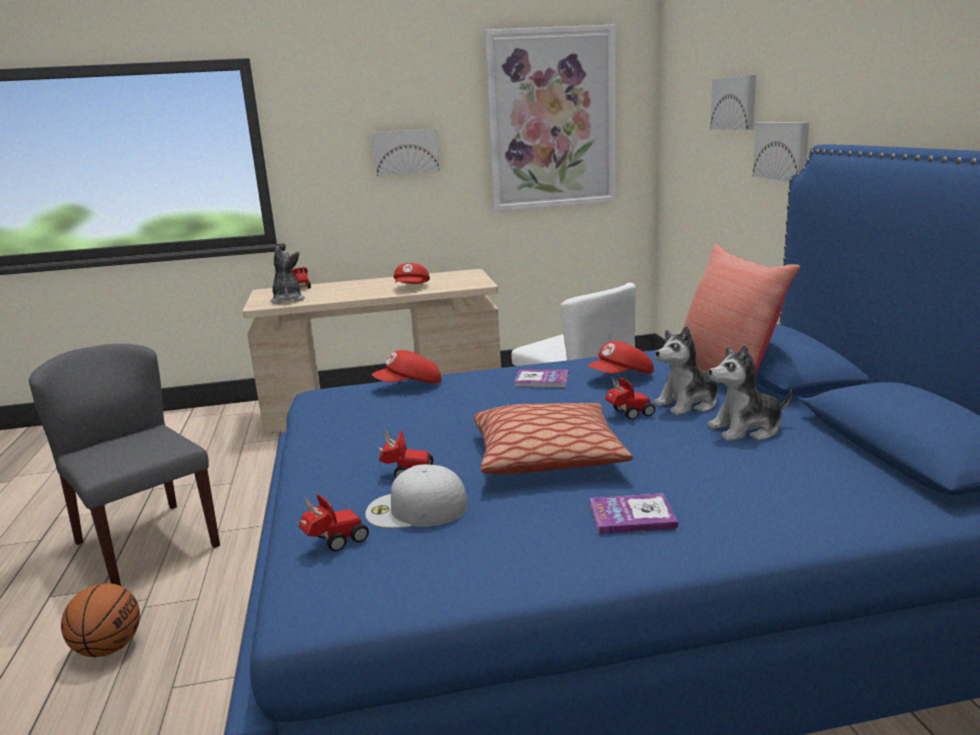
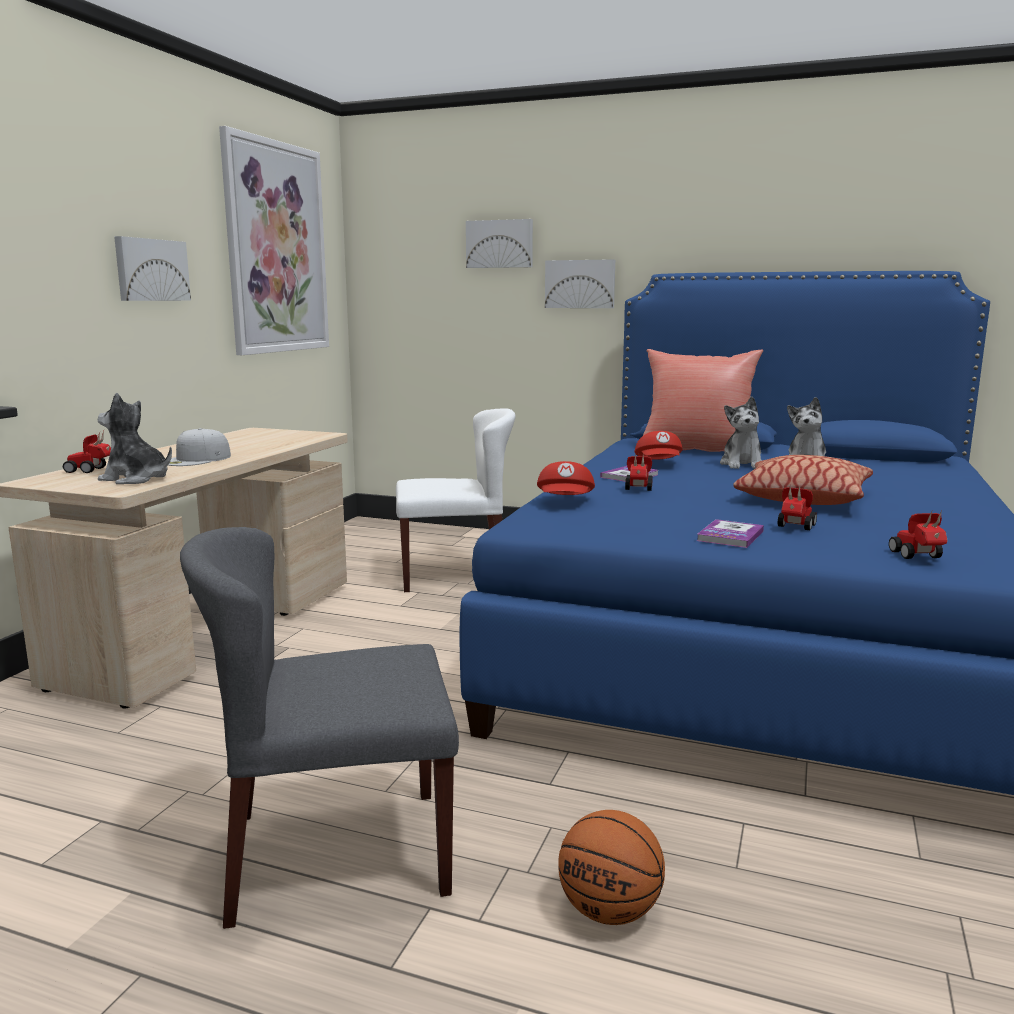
camera: 60 degrees left, 5 degrees down
(412, 288) = (258, 447): red cap -> none
(415, 509) = (873, 533): white cap -> white cap (196, 459)
(628, 414) = (745, 474): toy car -> toy car (638, 489)
(632, 516) = (925, 500): book -> book (730, 536)

